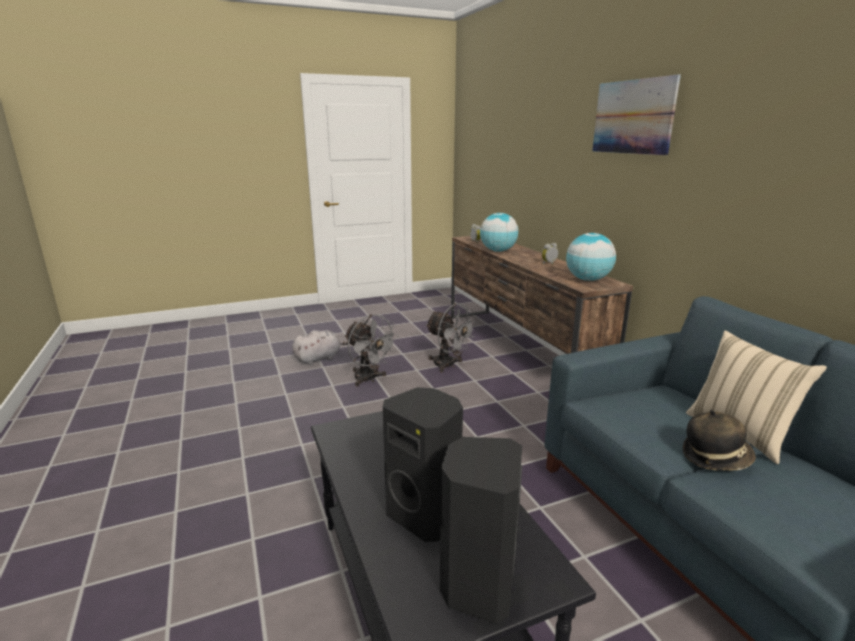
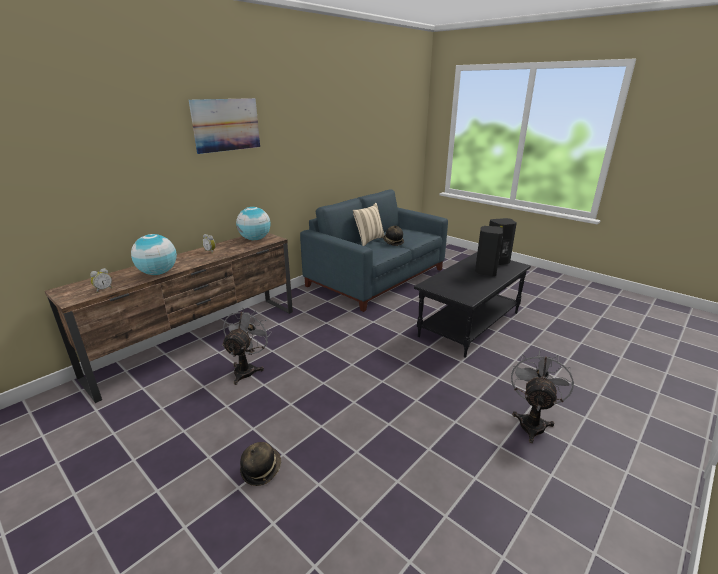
camera: 115 degrees left, 5 degrees up
(319, 358) = (261, 469): grey plush toy -> hat
(369, 379) = (297, 406): grey fan -> grey fan (532, 422)

